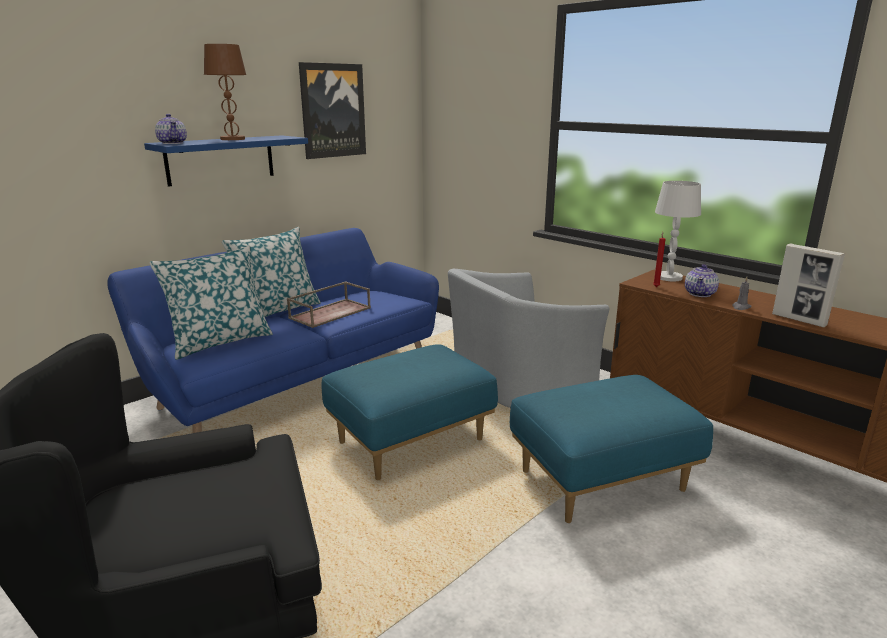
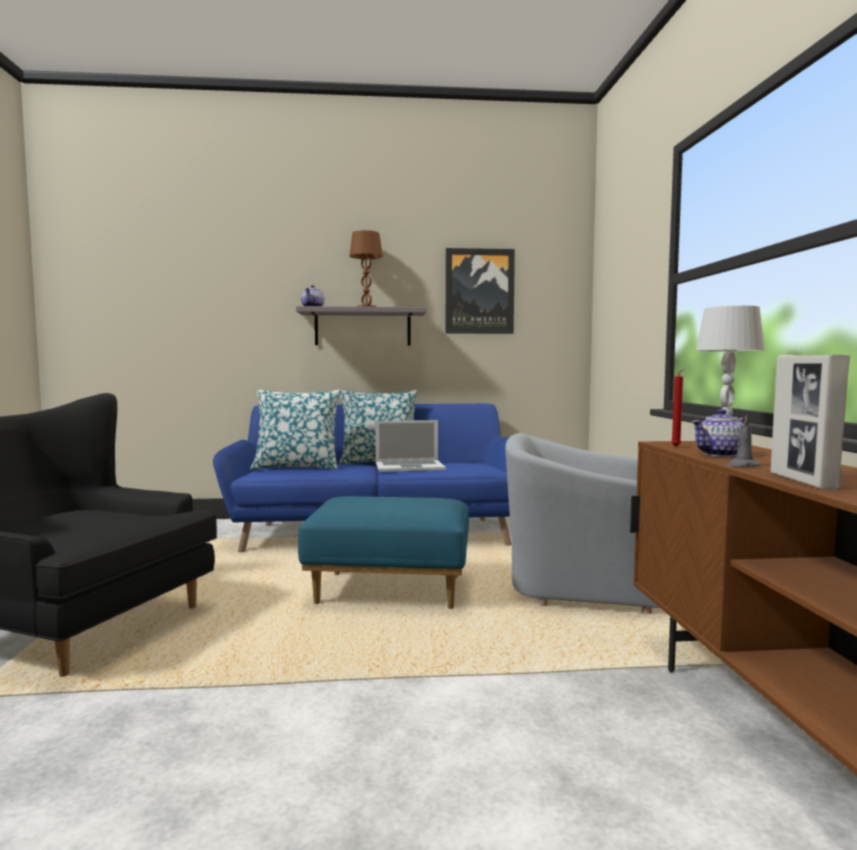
camera: 40 degrees right, 15 degrees down
(220, 160) = (363, 328): blue shelf -> grey shelf
(330, 312) = (409, 466): brown tray -> laptop
(601, 480) = (516, 682): blue ottoman -> none

